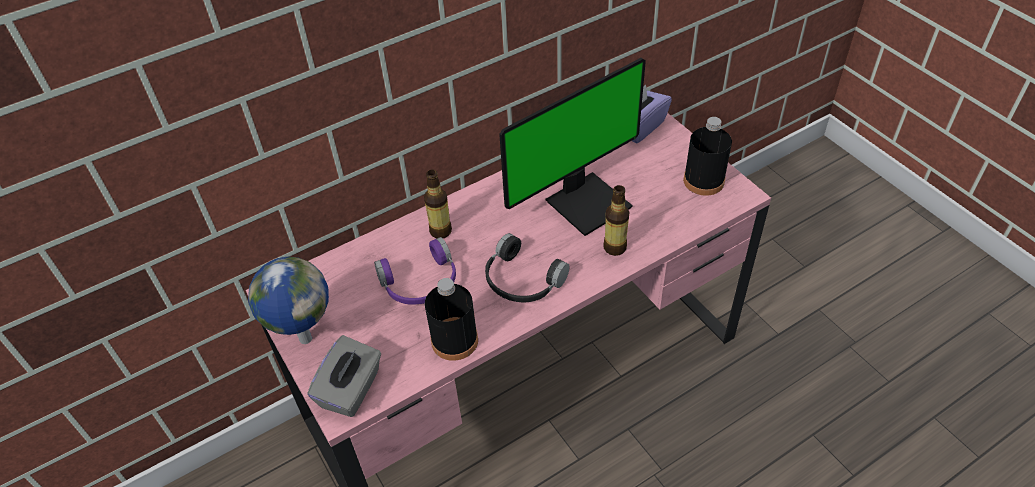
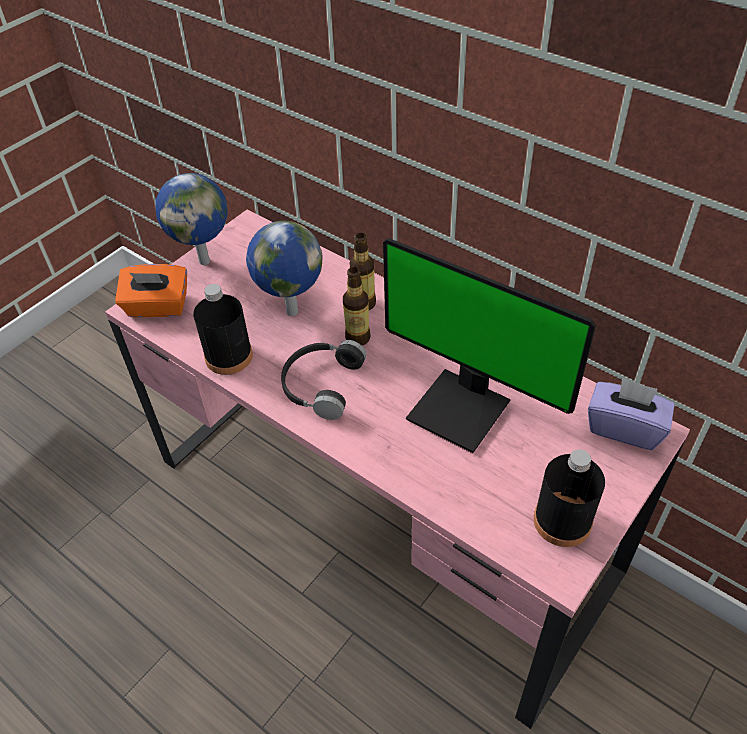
camera: 70 degrees right, 0 degrees up
(351, 390) = (158, 307): grey tissue box -> orange tissue box
(421, 283) = (290, 311): purple headphones -> globe
(615, 247) = (401, 453): bottle -> bottle (358, 338)

